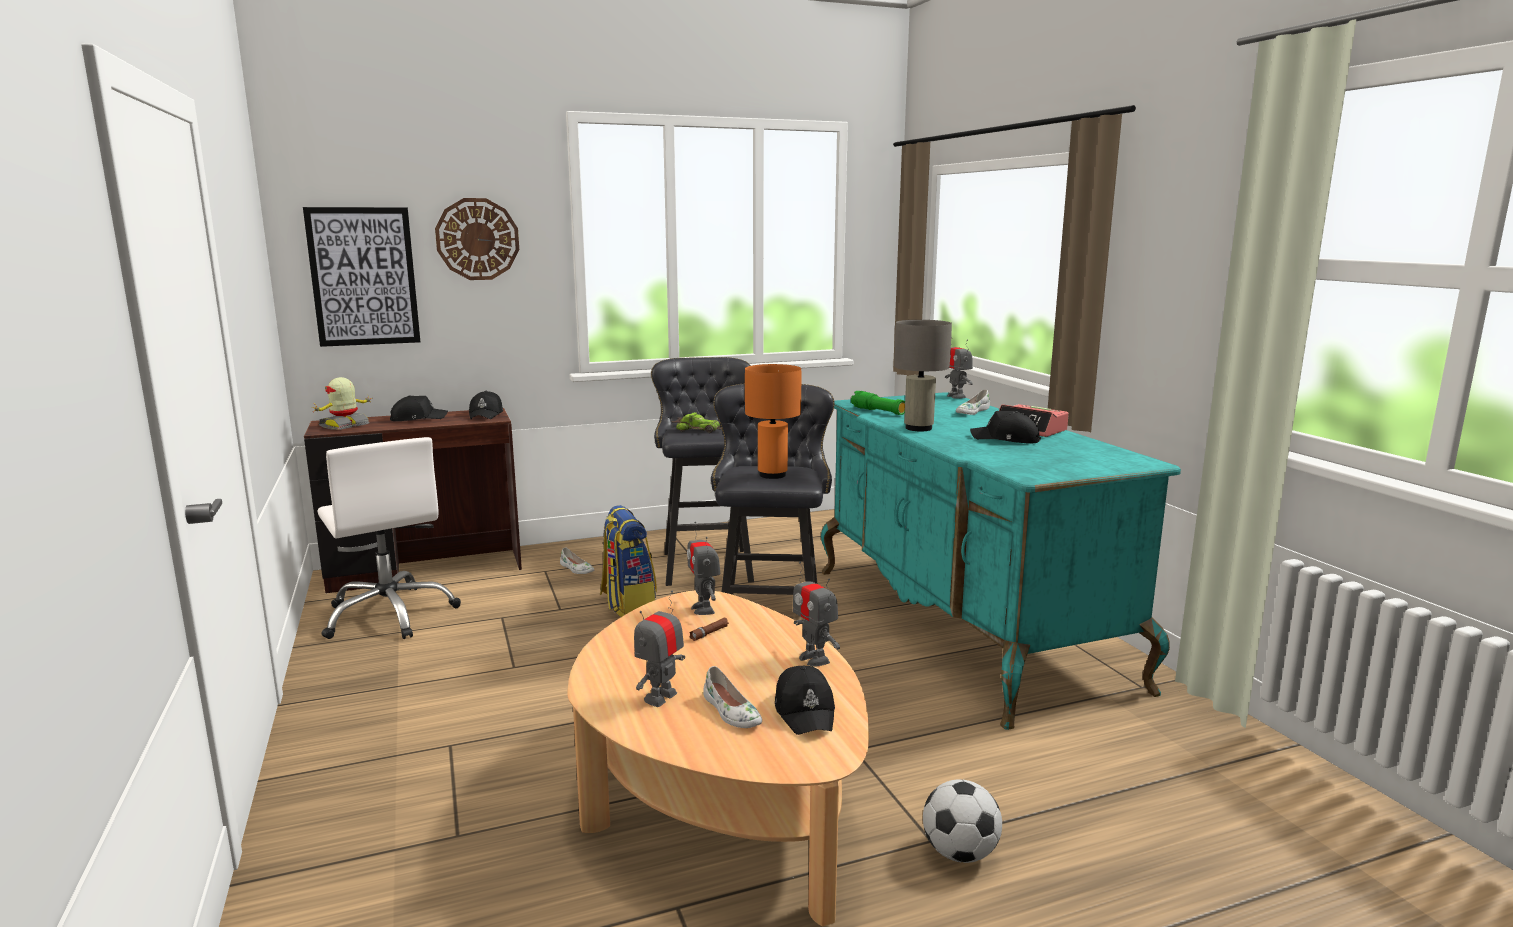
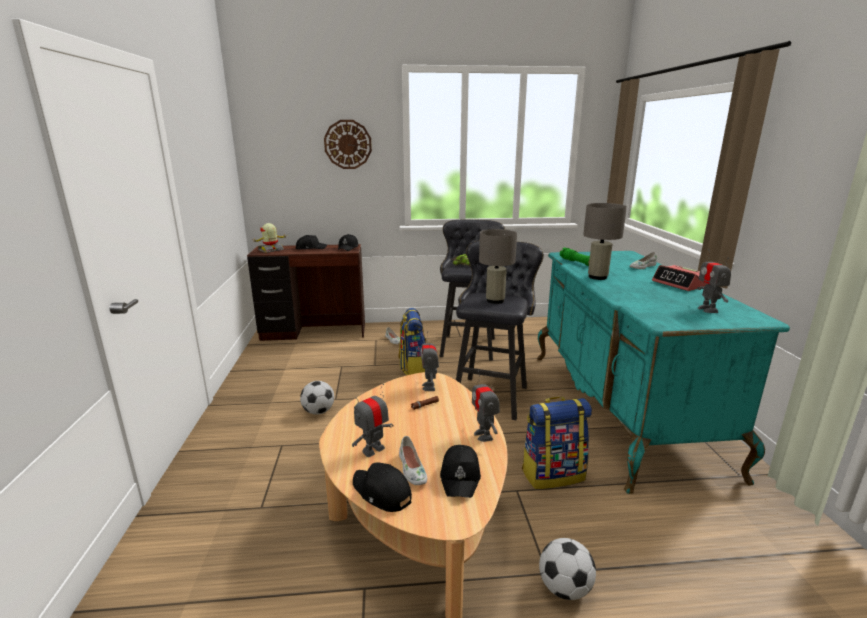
camera: 15 degrees right, 5 degrees up
(363, 276) = (285, 166): picture -> none
(390, 614) = (285, 357): white office chair -> none
(492, 688) = (318, 411): none -> football
(772, 475) = (494, 301): orange table lamp -> grey table lamp
(898, 721) = (553, 474): none -> backpack
(956, 396) = (636, 254): toy robot -> toy robot (707, 309)
(1006, 439) = (657, 290): black cap -> black cap (381, 493)

